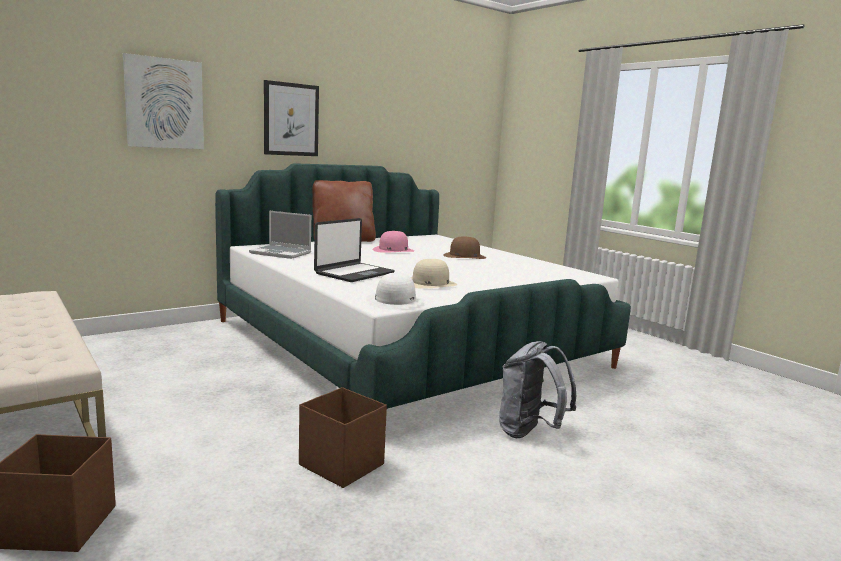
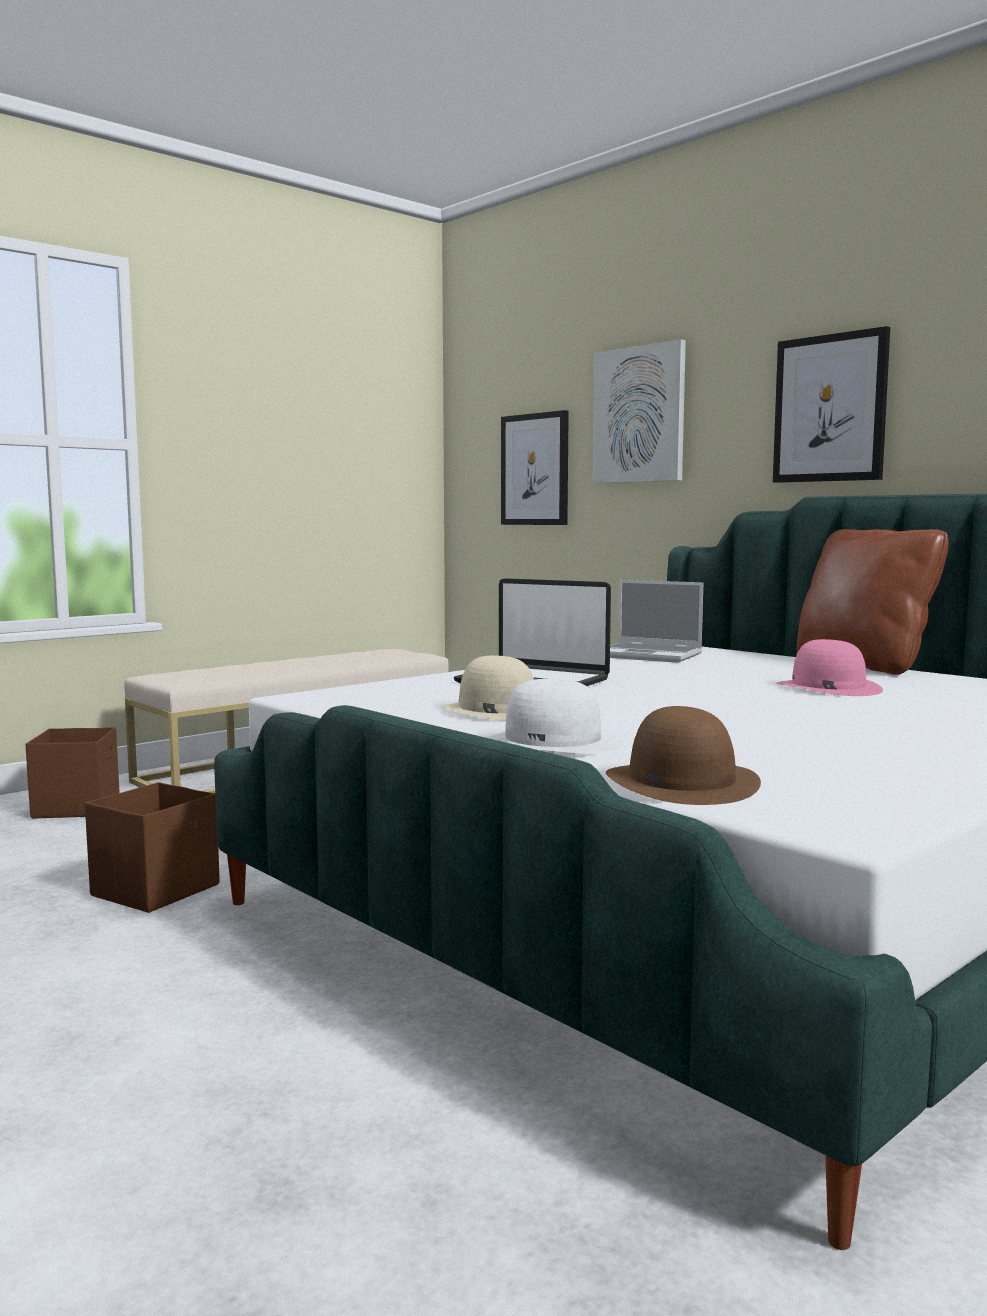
camera: 85 degrees right, 5 degrees down
(55, 130) = (535, 469): none -> picture
(281, 253) = (650, 655): laptop -> laptop turned 75 degrees counterclockwise
(395, 301) = (337, 701): white hat -> white hat (553, 742)
(464, 256) = (883, 723): brown hat -> brown hat (681, 782)
(530, 432) = (248, 1034): grey backpack -> none

